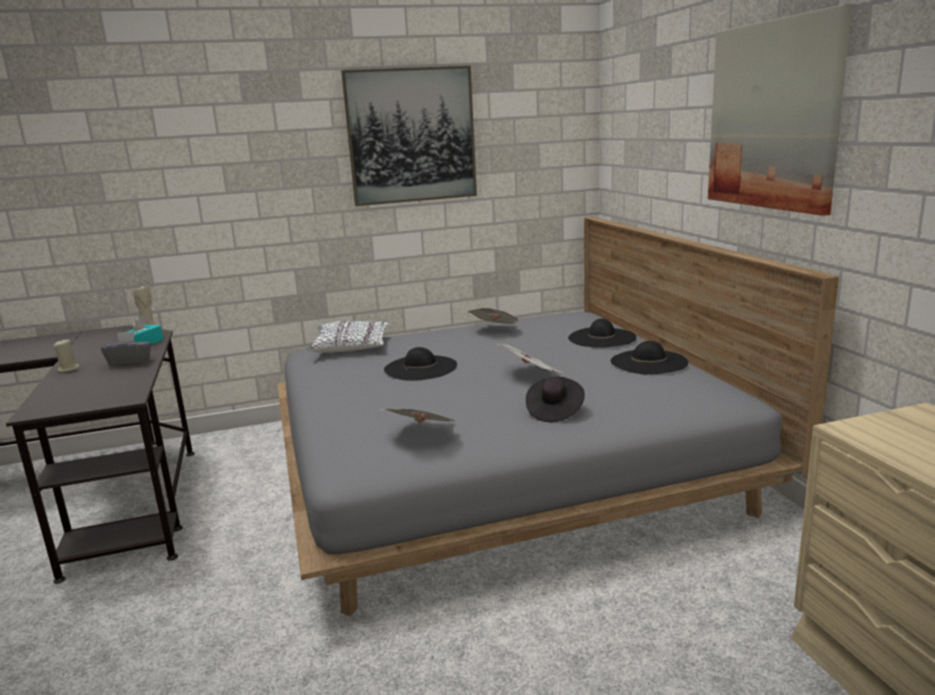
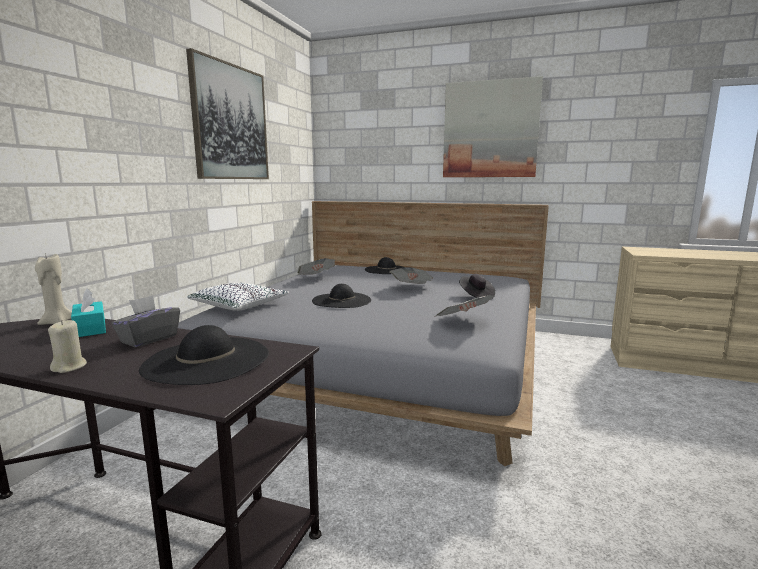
camera: 55 degrees left, 5 degrees down
(648, 362) = (441, 273): black hat -> black hat (207, 360)

